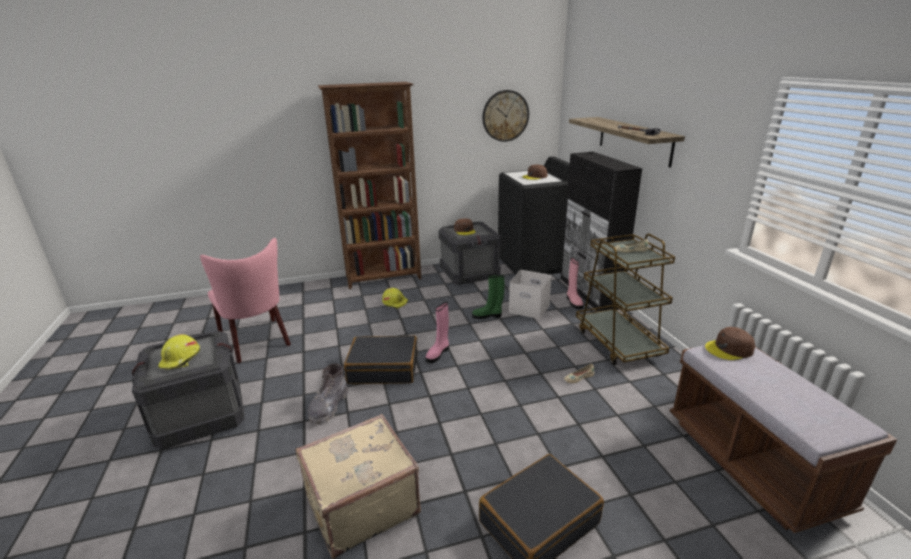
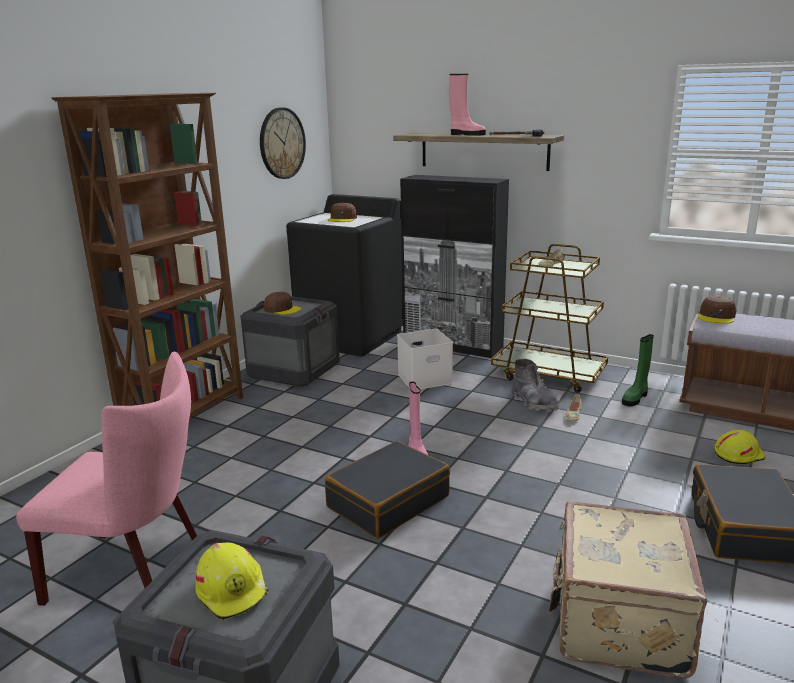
camera: 45 degrees left, 5 degrees down
(328, 407) = (404, 572): grey boot -> grey boot (533, 402)
(395, 302) = (260, 434): yellow hard hat -> yellow hard hat (737, 454)
(488, 316) = (397, 402): green boot -> green boot (635, 398)
(573, 302) = (454, 358): pink boot -> pink boot (466, 134)

